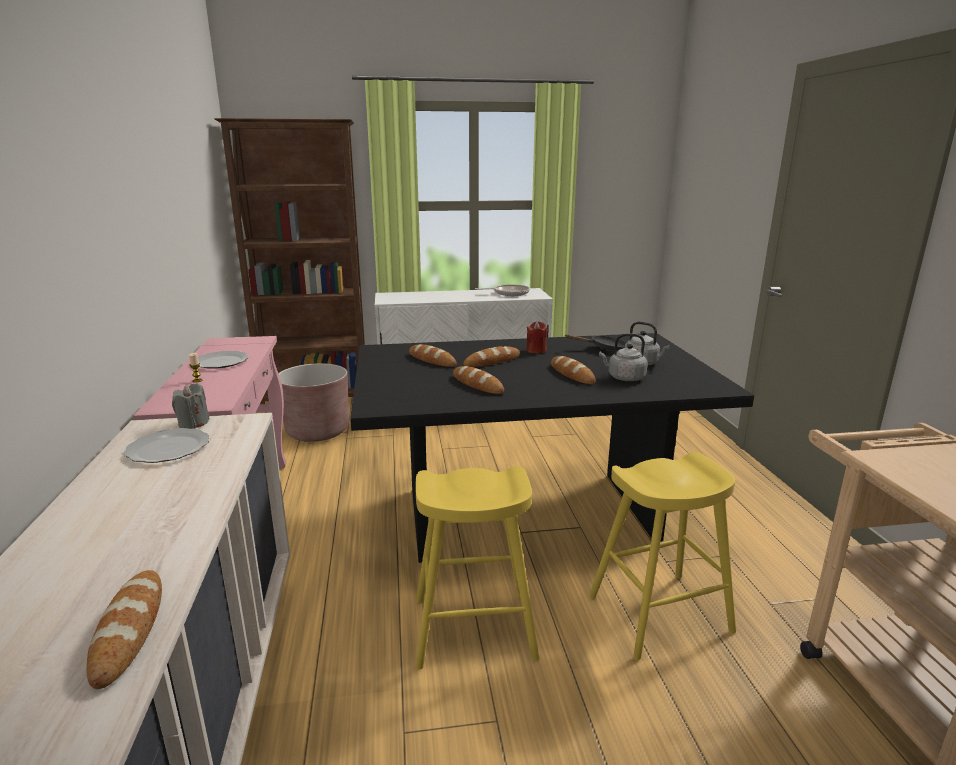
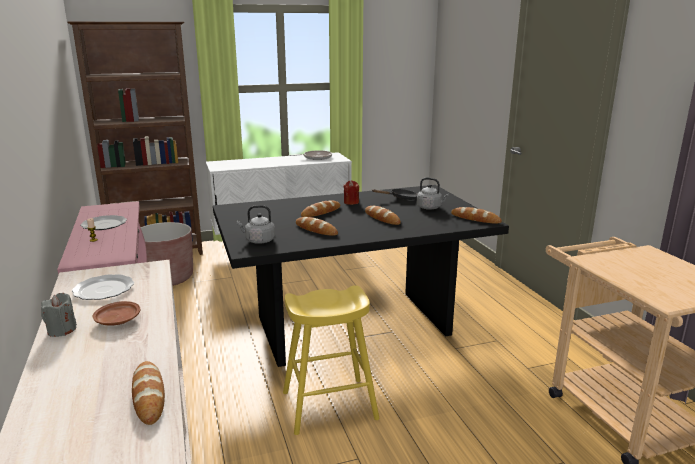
camera: 10 degrees left, 0 degrees up
(159, 496) = (118, 320): none -> brown plate
(193, 423) = (112, 271): grey candle -> grey candle (62, 330)
(432, 360) = (275, 213): bread -> bread (475, 219)
(624, 378) = (419, 219): grey kettle -> grey kettle (258, 240)
(659, 614) = (456, 382): yellow stool -> none

